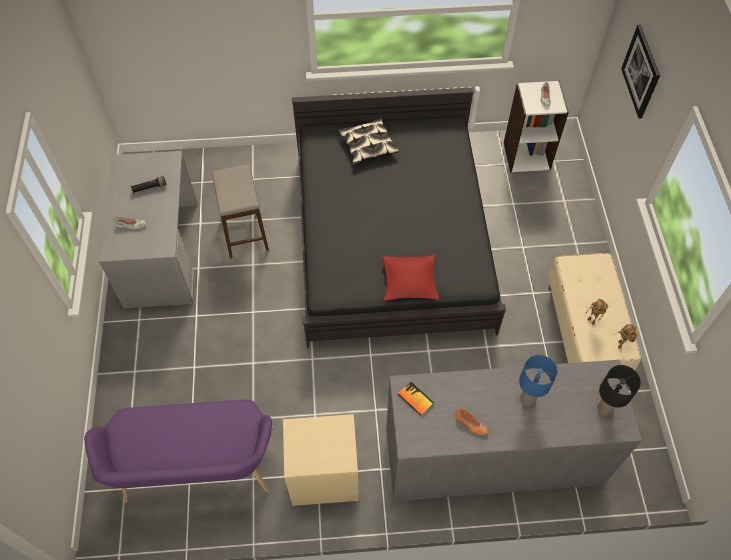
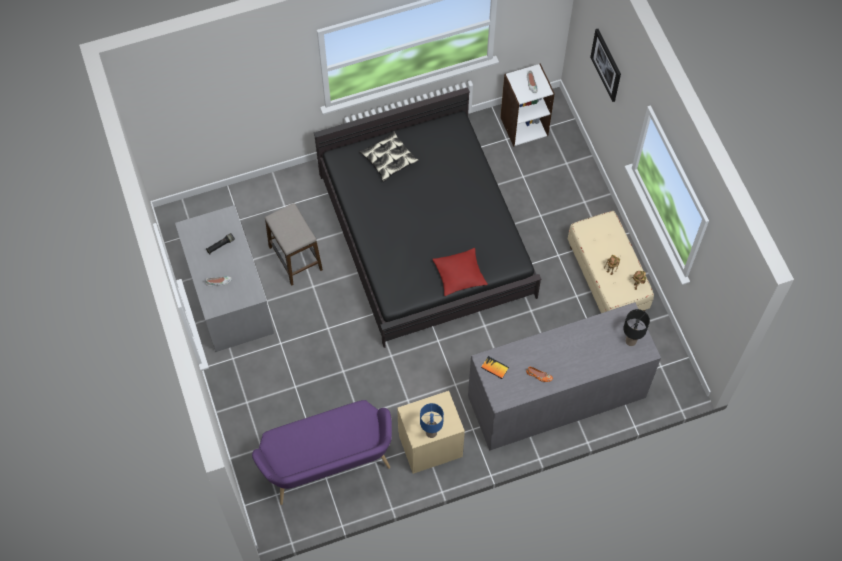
camera: 15 degrees left, 5 degrees up
(528, 399) = (575, 347): blue table lamp -> blue table lamp (431, 433)

